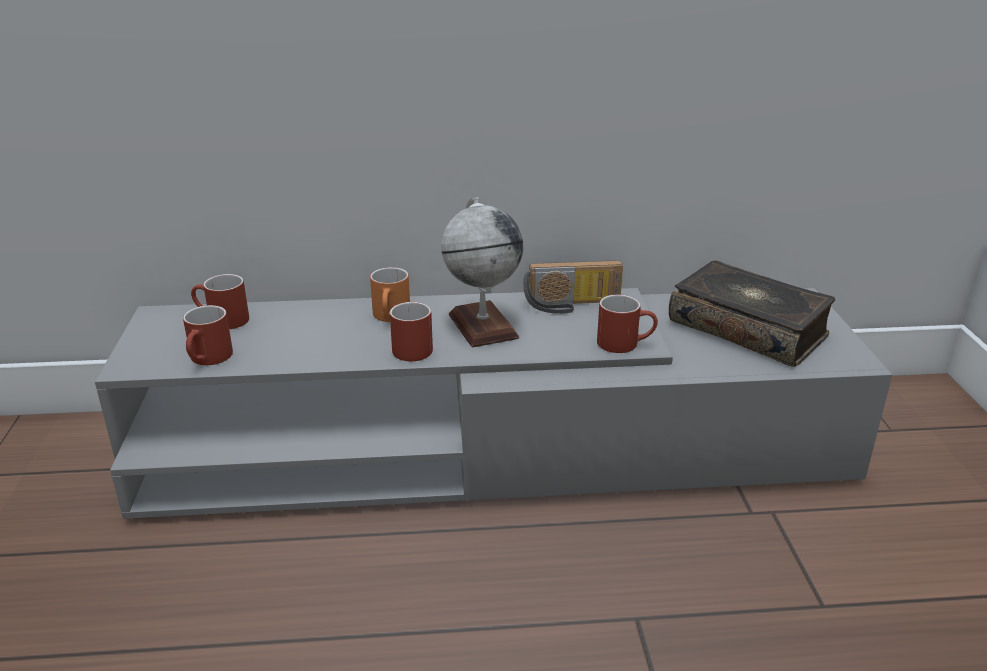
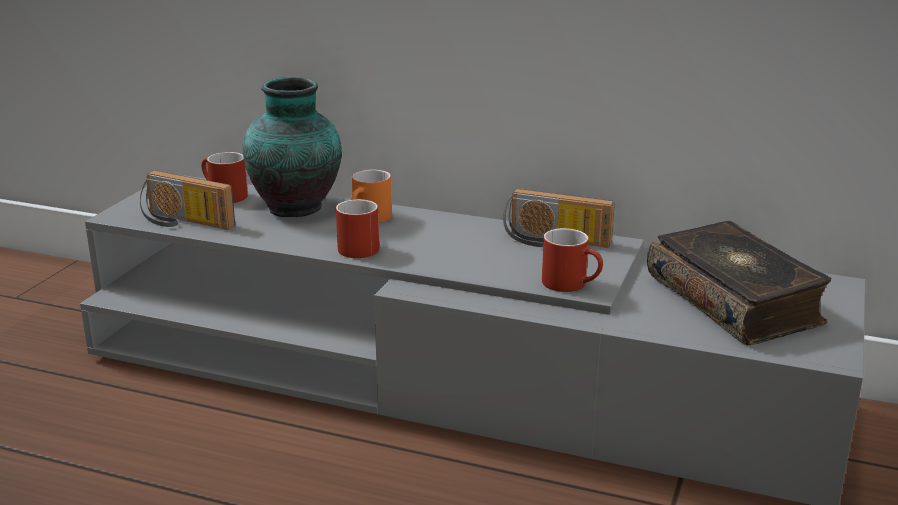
camera: 25 degrees right, 5 degrees down
(209, 359) = (183, 222): red mug -> radio
(311, 318) = (298, 207): none -> vase
(482, 326) = (445, 242): globe -> none

